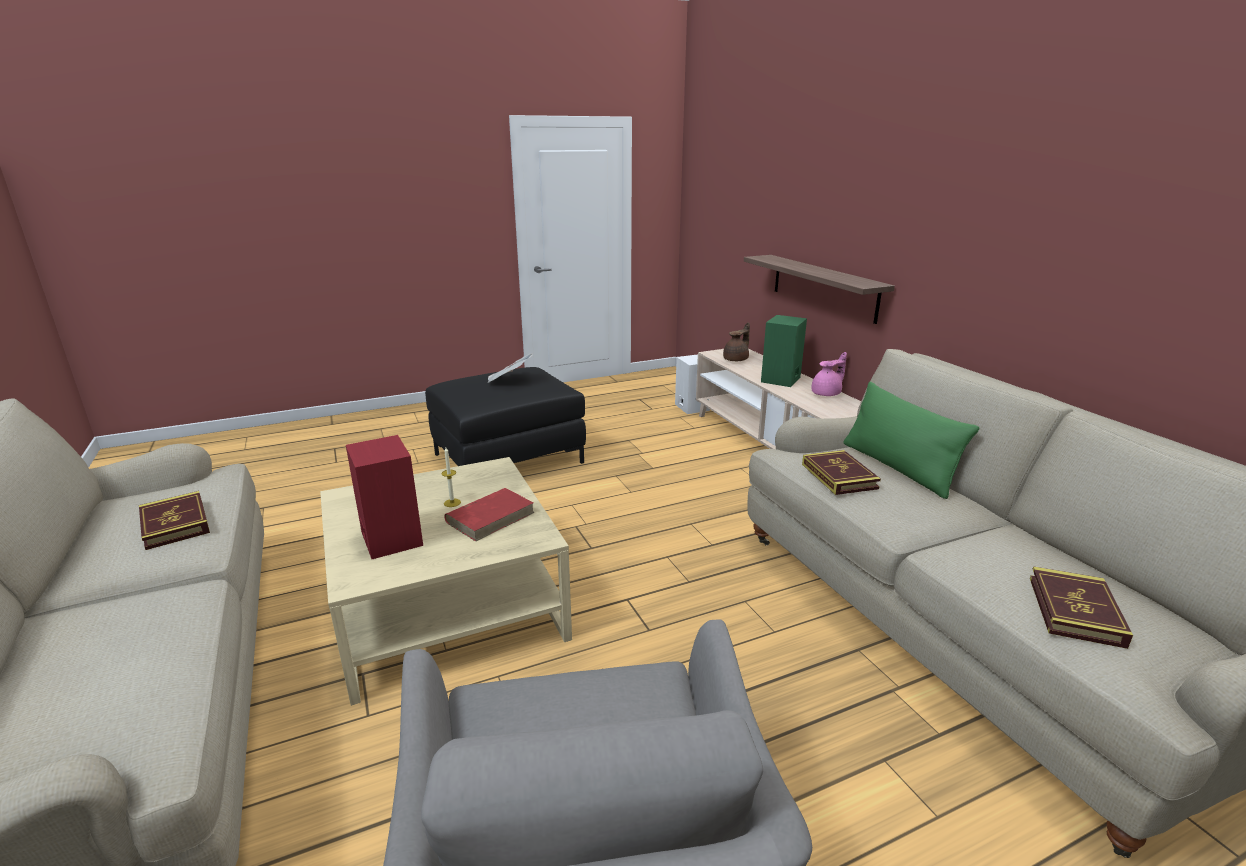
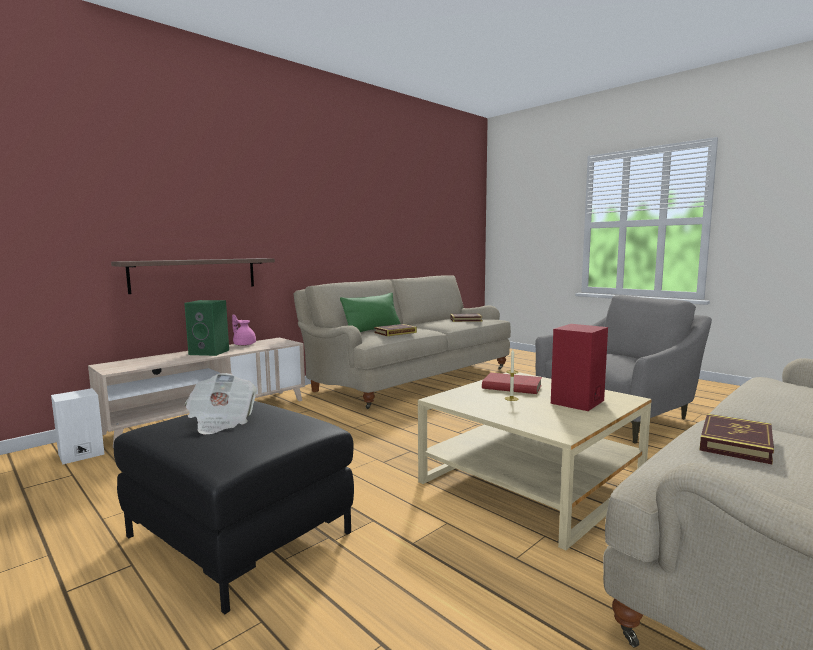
camera: 110 degrees left, 15 degrees down
(736, 359) = (142, 363): brown teapot -> none

